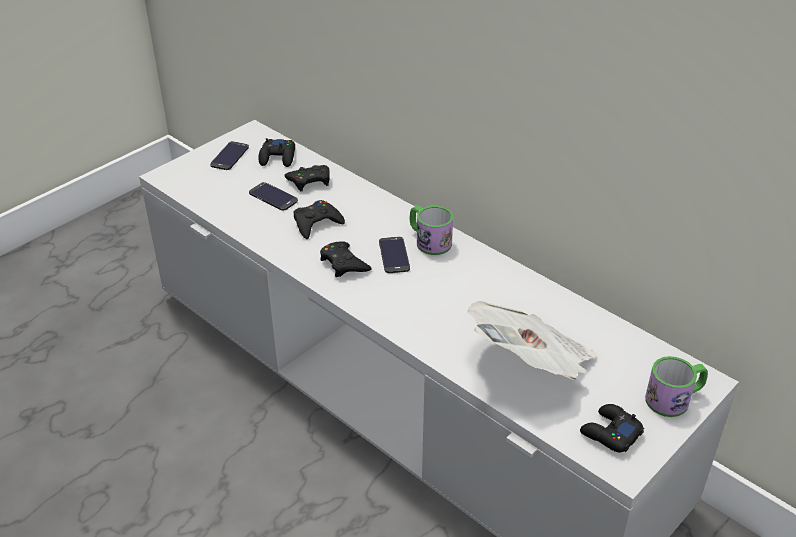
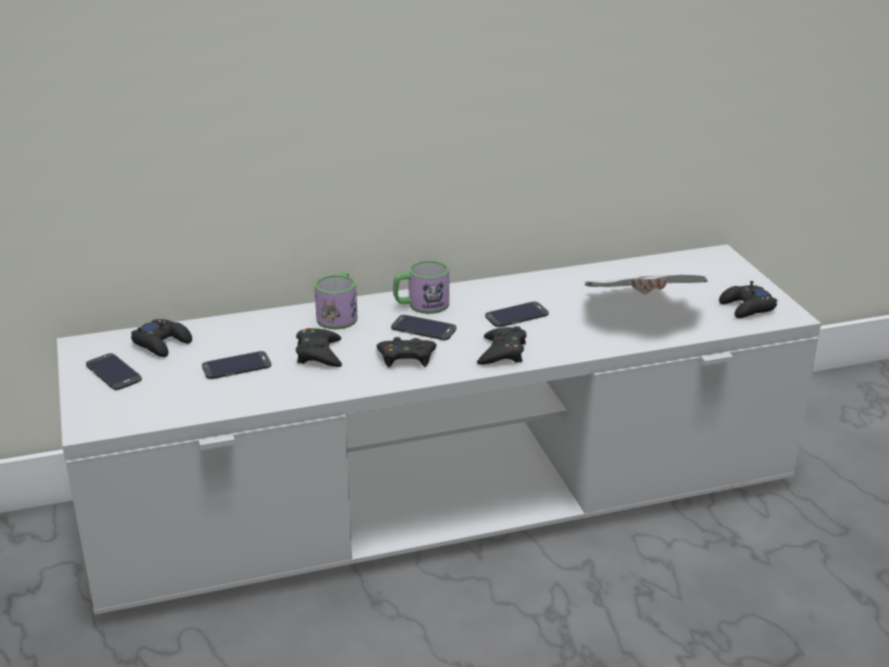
camera: 60 degrees left, 10 degrees down
(309, 181) = (236, 337): black game controller -> black game controller (502, 352)
(458, 294) = (516, 315): none -> phone
(674, 399) = (728, 272): mug -> mug (339, 315)

